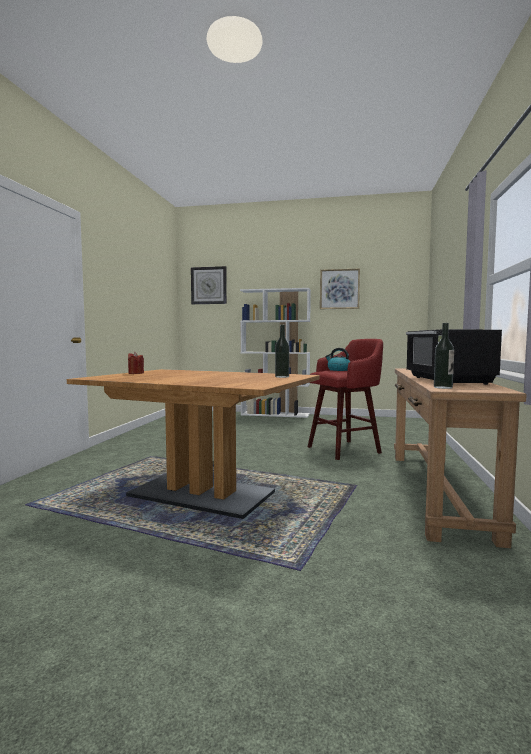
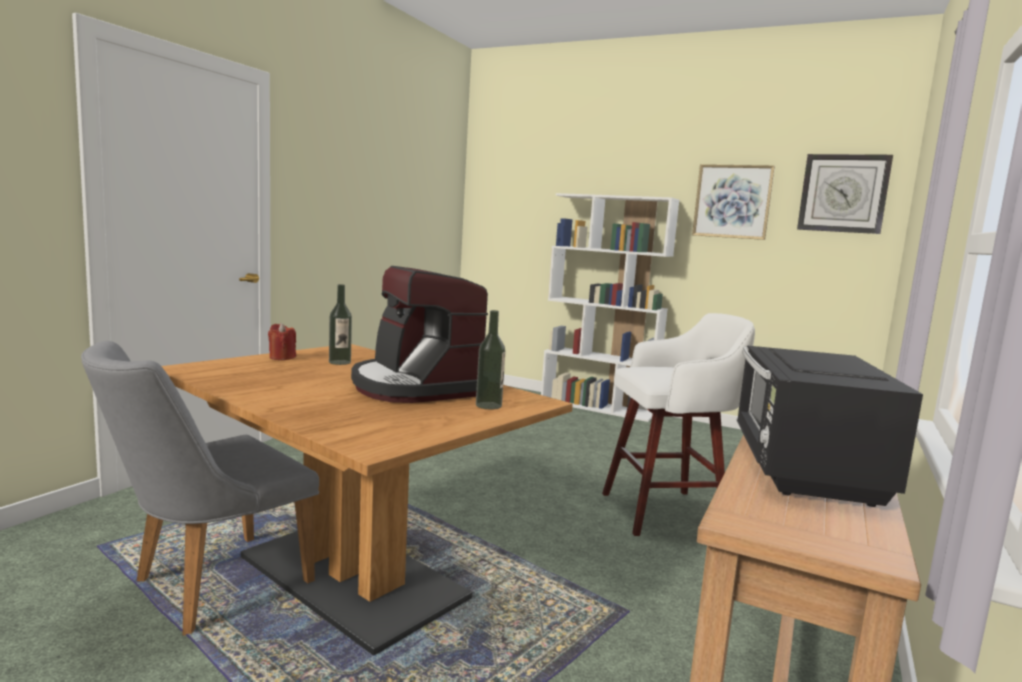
camera: 15 degrees right, 5 degrees up
(119, 510) = (207, 588): none -> grey chair
(209, 285) = (512, 182): wall clock -> wall clock (843, 193)
(232, 375) = (415, 386): none -> coffee machine
(338, 370) = (665, 371): kettle -> none
(345, 449) = (666, 512): red stool -> white stool
(443, 387) = (748, 509): bottle -> bottle (339, 362)

